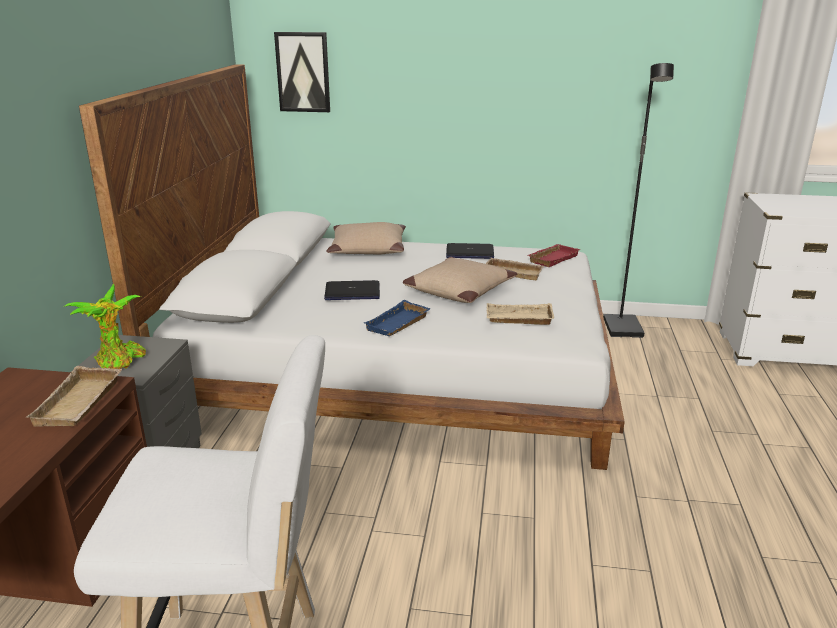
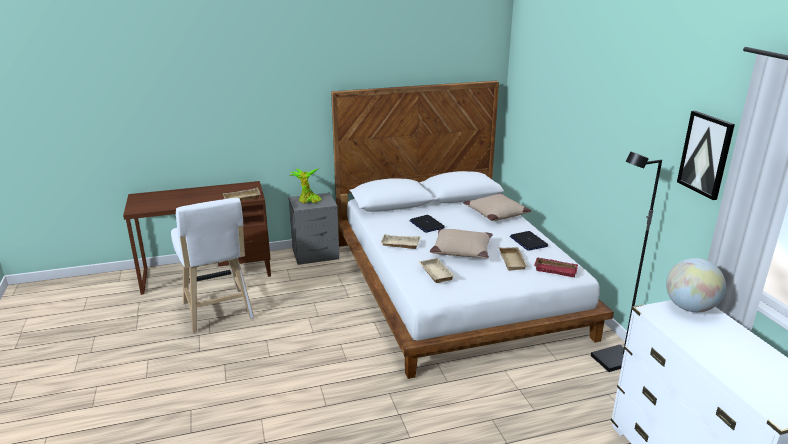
camera: 65 degrees right, 0 degrees up
(303, 72) = (526, 93): picture -> picture (706, 154)
(398, 324) = (399, 244): blue tray -> beige tray
(772, 200) = (689, 308): none -> globe

